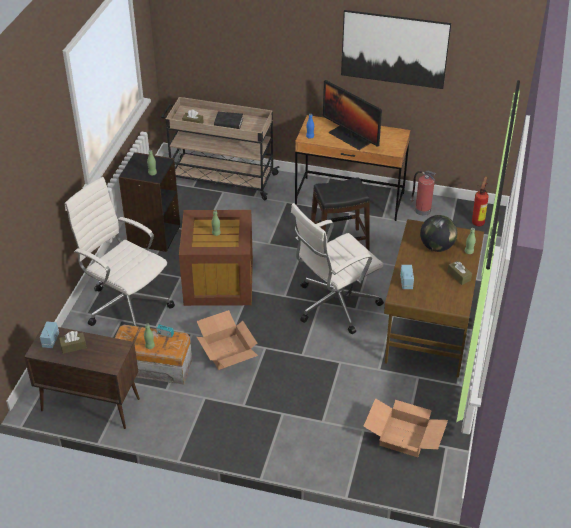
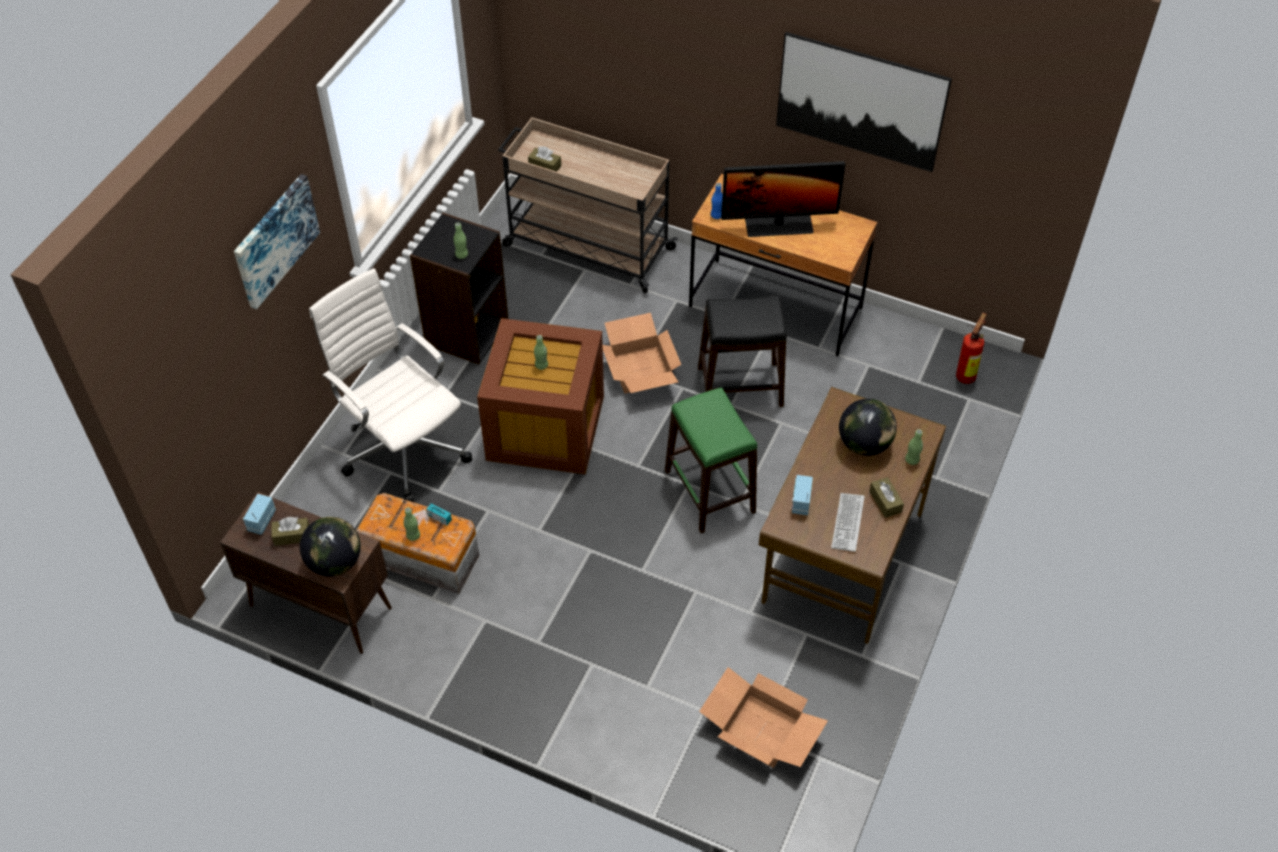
camera: 10 degrees right, 10 degrees up
(43, 152) = (274, 240): none -> picture
(106, 358) = (335, 562): none -> globe
(226, 351) = (532, 548): cardboard box -> cardboard box (639, 369)
(228, 123) = (599, 172): black book -> none
(334, 305) = (709, 492): white office chair -> green stool
(350, 137) = (778, 224): monitor -> monitor turned 60 degrees counterclockwise
(422, 210) = (883, 342): fire extinguisher -> none
(439, 290) = (847, 523): none -> keyboard

